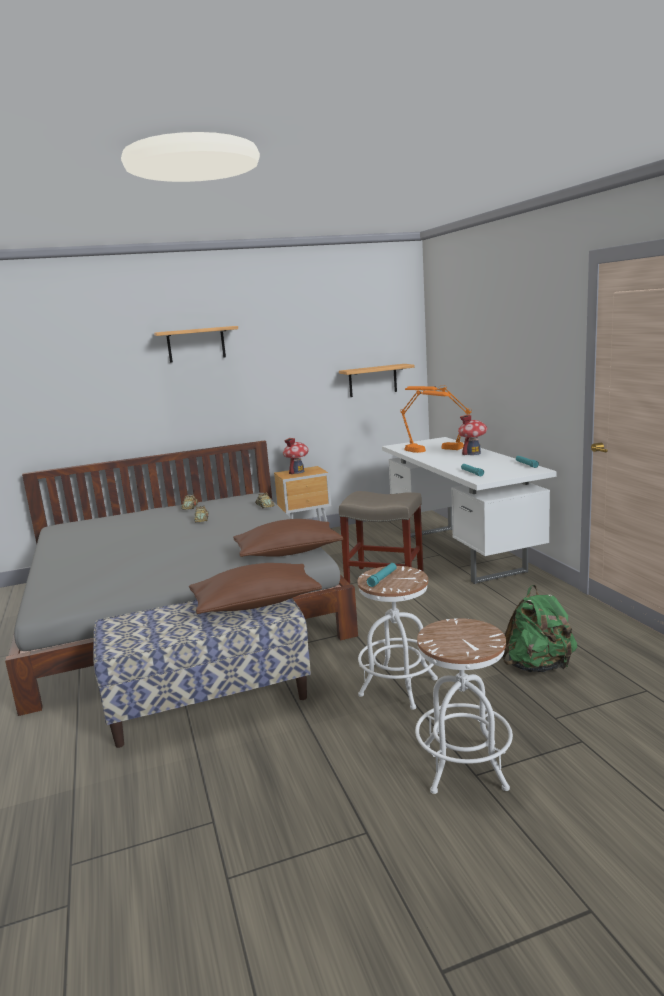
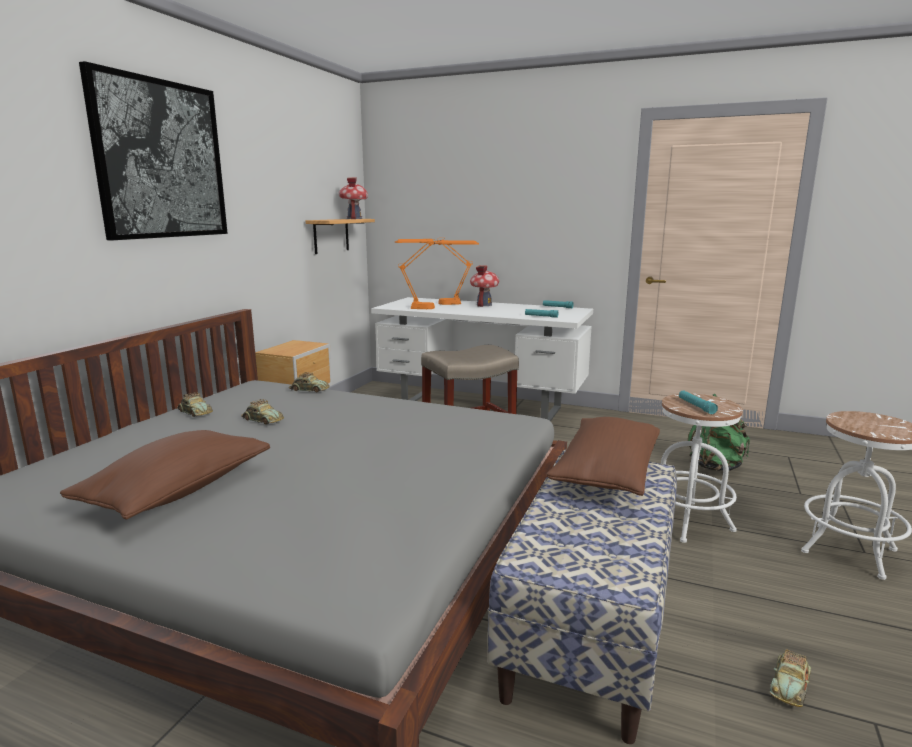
camera: 50 degrees left, 0 degrees up
(196, 344) = (161, 160): shelf -> picture
(222, 781) = (789, 684): none -> toy car
(288, 552) = (484, 422): brown pillow -> brown pillow (177, 491)
(297, 472) = (287, 347): toy house -> toy house (354, 218)

